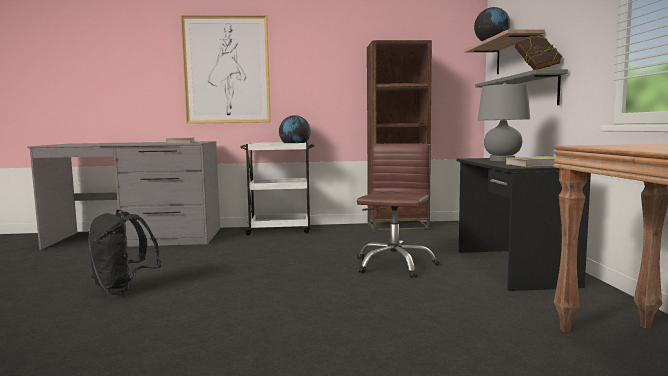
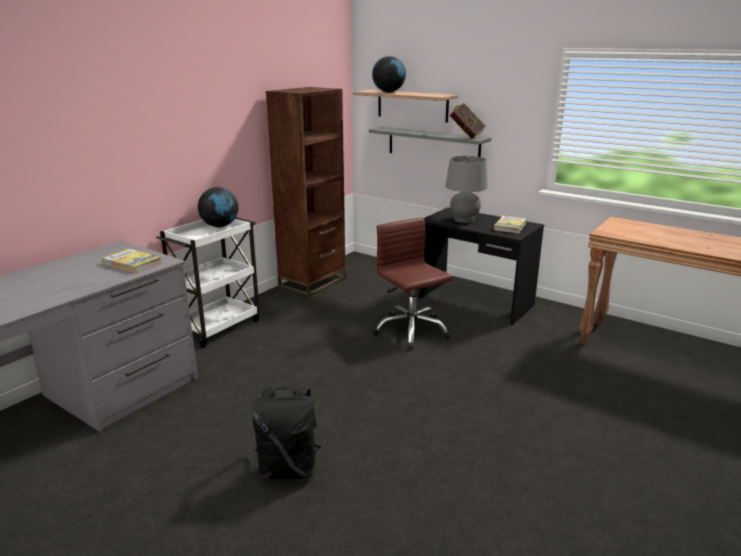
camera: 50 degrees left, 15 degrees up
(226, 70) = (118, 137): picture -> none

